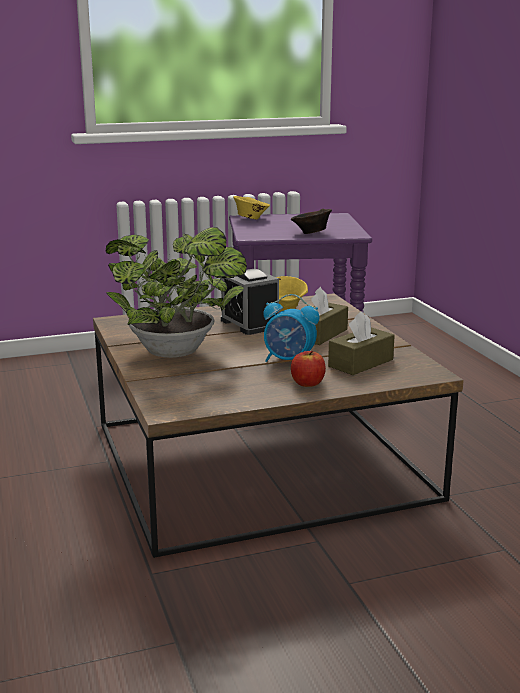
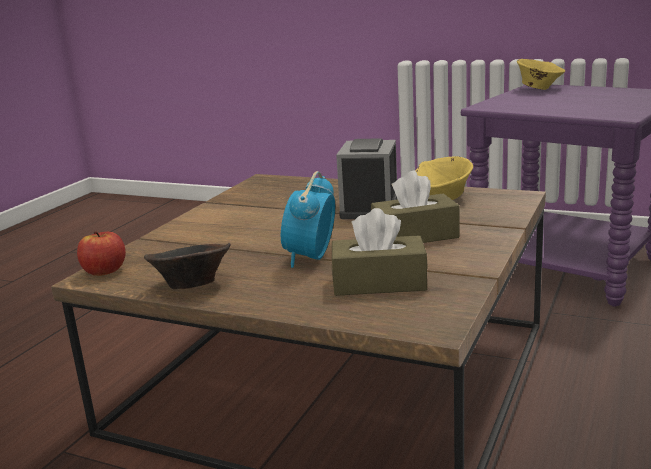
camera: 45 degrees right, 0 degrees up
(178, 353) = (237, 222): potted plant -> none
(289, 361) = (311, 258): alarm clock -> alarm clock turned 45 degrees clockwise
(307, 383) = (267, 289): apple -> apple (104, 271)
(311, 233) = (567, 109): brown bowl -> brown bowl (191, 286)

